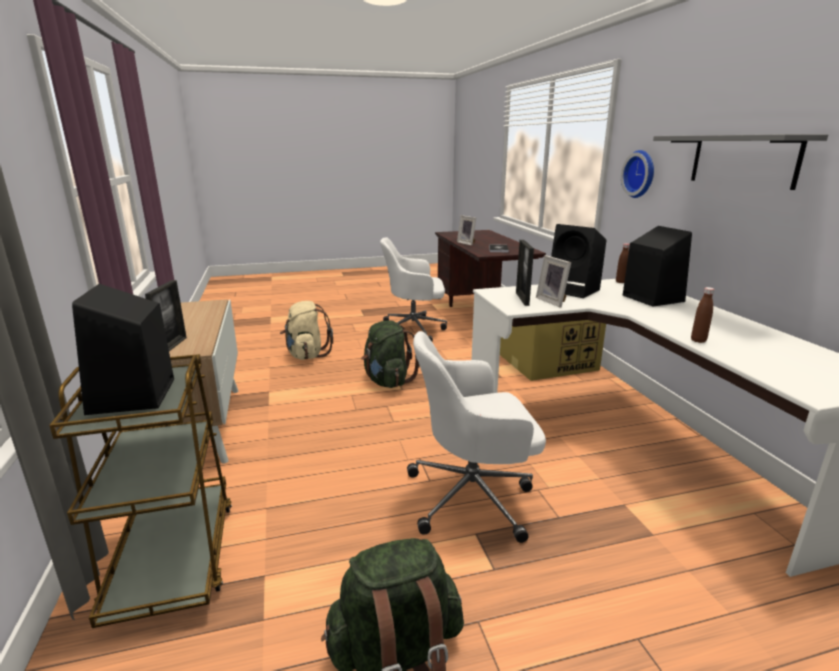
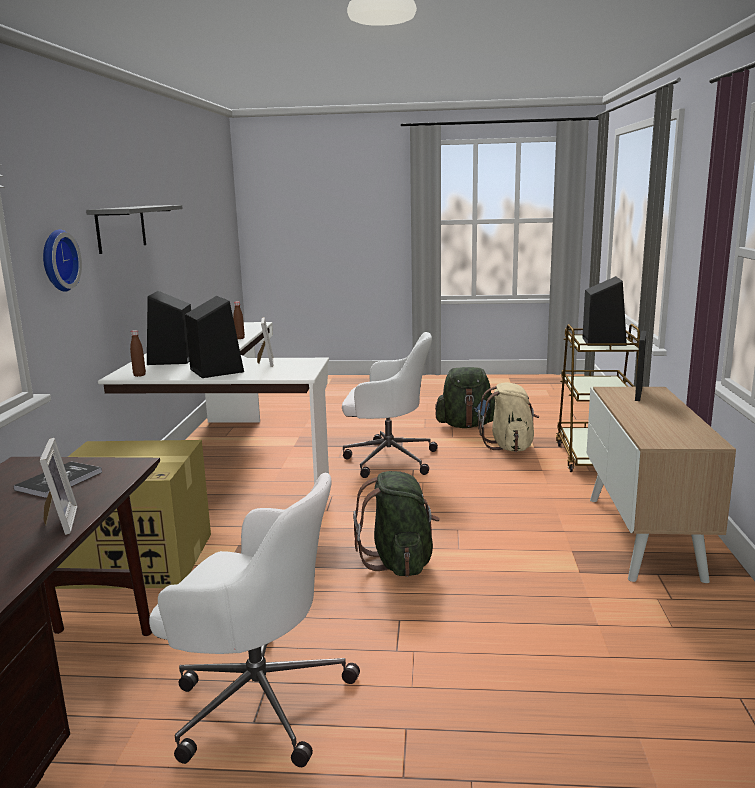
camera: 160 degrees left, 5 degrees down
(306, 355) = (530, 648): beige backpack -> beige backpack (509, 447)
(522, 298) = (287, 367): picture frame -> none

